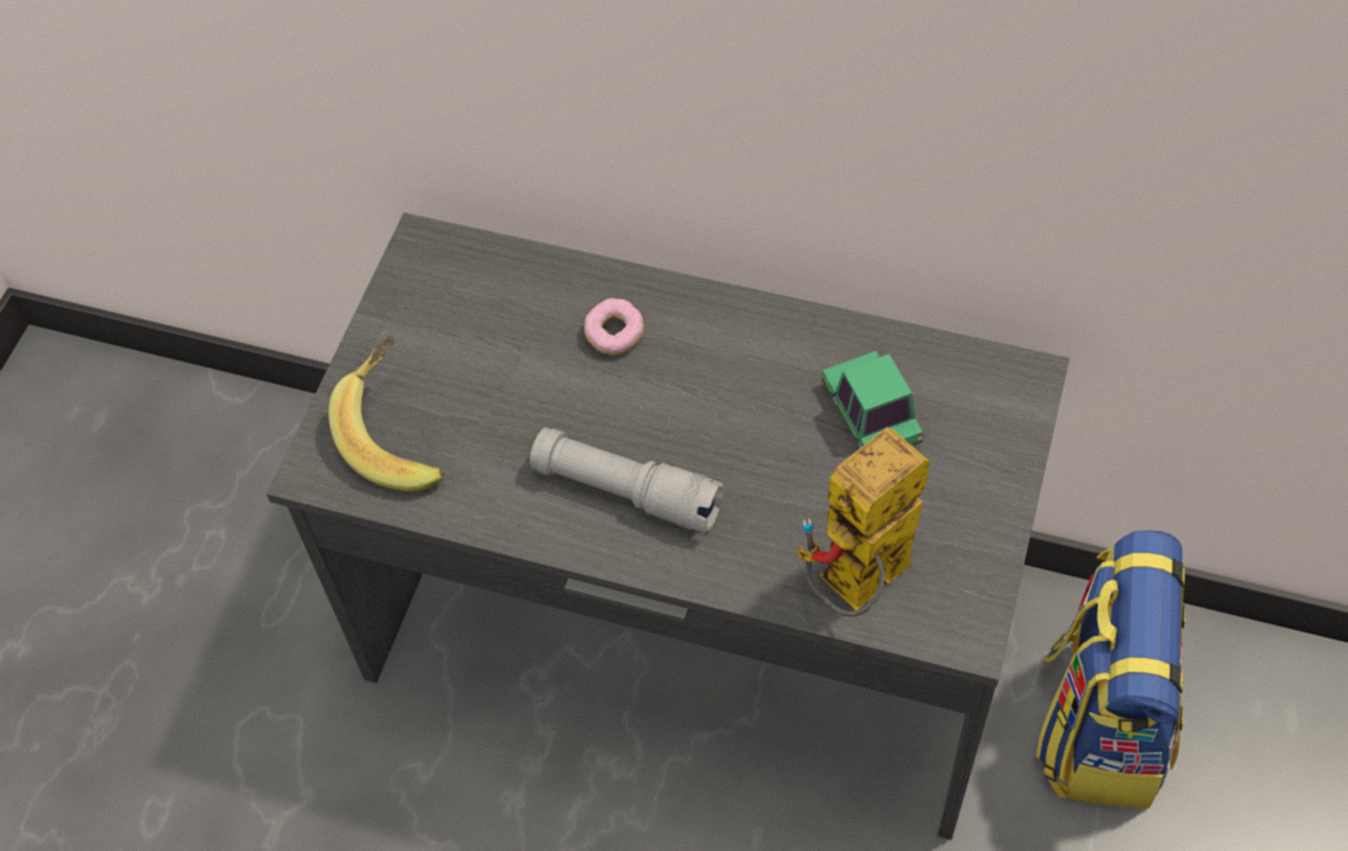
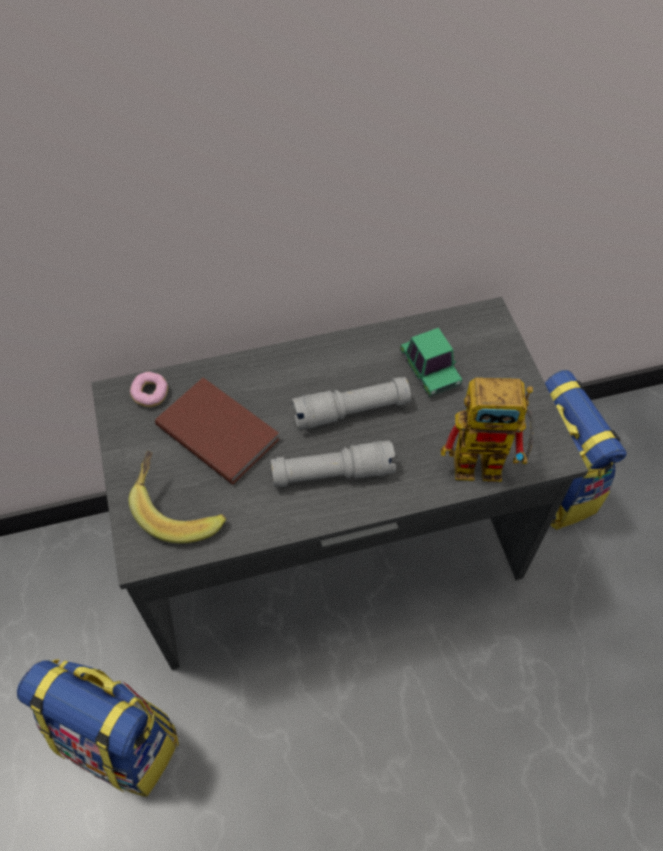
camera: 35 degrees left, 0 degrees up
(245, 736) = (121, 741): none -> backpack
(519, 356) = (218, 430): none -> brown book
(614, 335) = (264, 392): donut -> donut (150, 394)
(715, 419) = (351, 411): none -> grey flashlight
(857, 589) = (489, 462): toy robot -> toy robot turned 105 degrees counterclockwise
(871, 415) = (429, 370): toy car -> toy car turned 150 degrees counterclockwise

